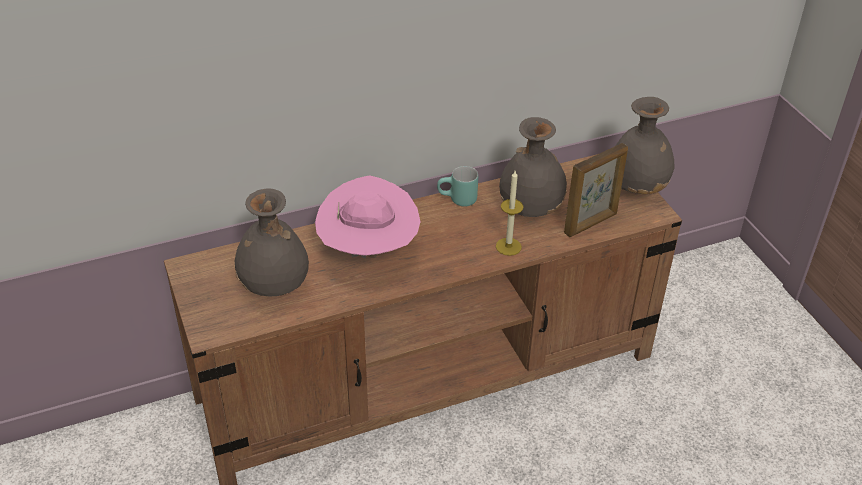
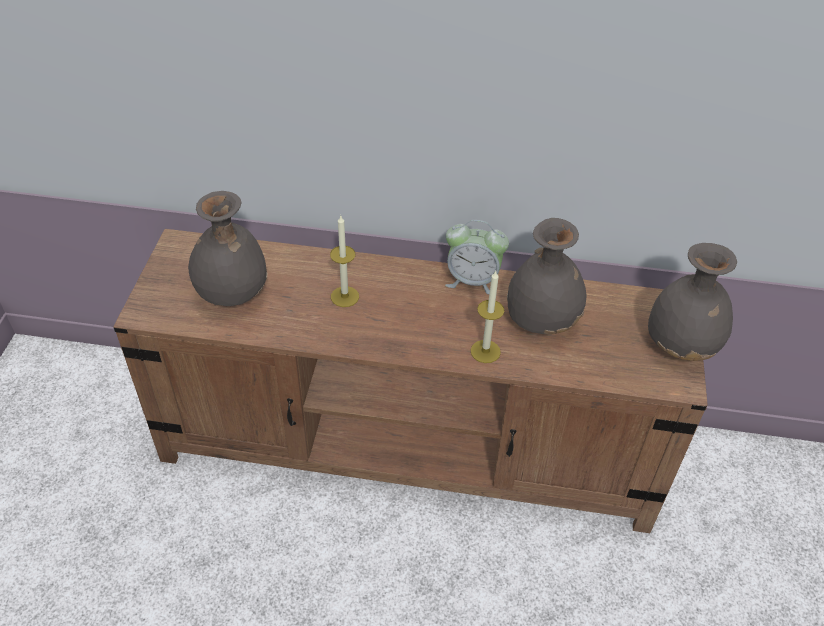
camera: 30 degrees right, 5 degrees up
(369, 251) = (344, 296): pink hat -> candle
(457, 201) = (472, 280): turquoise mug -> alarm clock
(591, 224) = (595, 365): picture frame -> none

